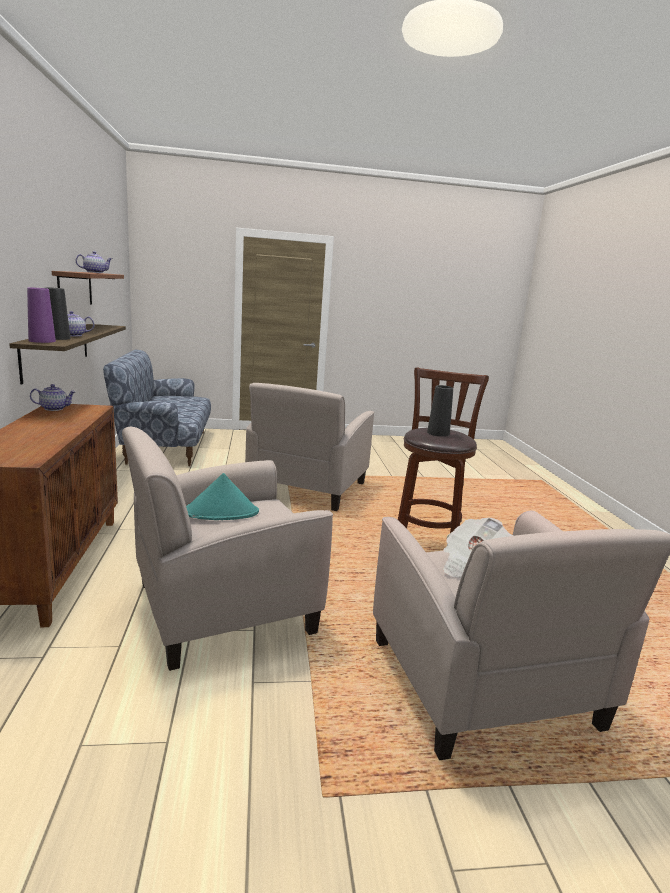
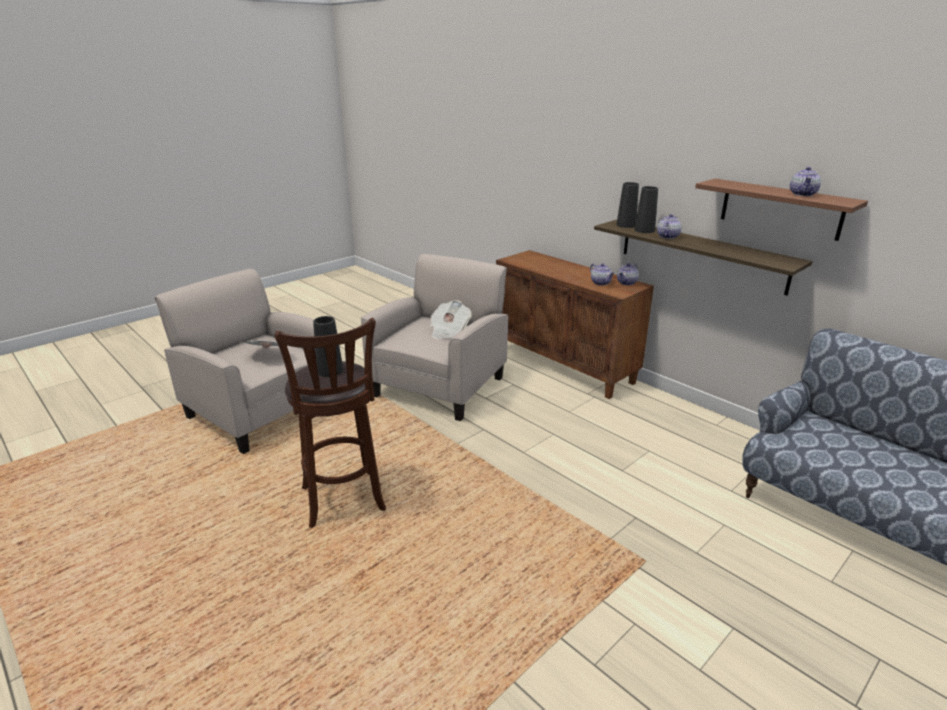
camera: 145 degrees right, 10 degrees up
(42, 341) = (626, 225): purple vase -> black vase
(71, 414) = (601, 283): none -> teapot
(221, 512) = (449, 331): turquoise hat -> newspaper
(308, 489) = (569, 540): beige armchair -> none

